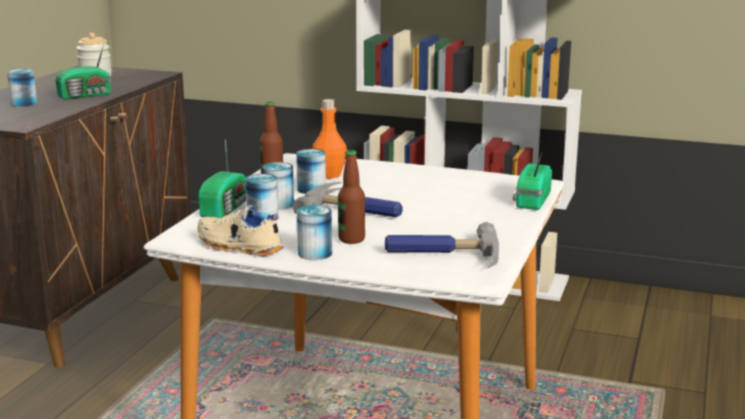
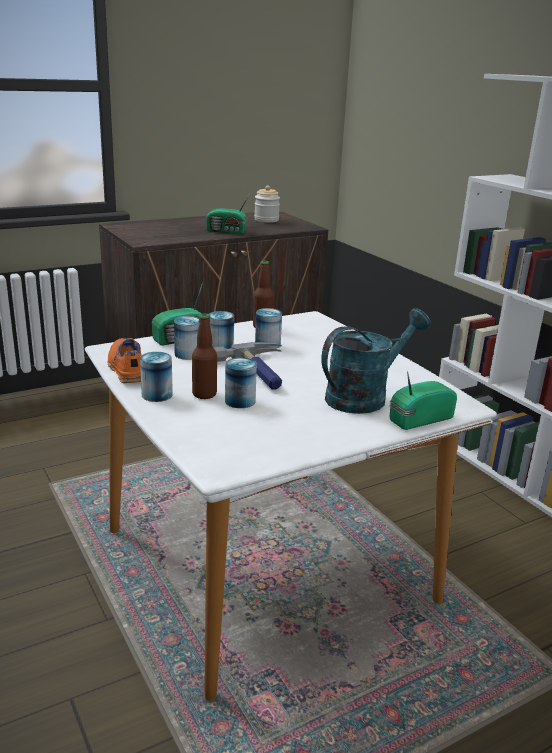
camera: 40 degrees right, 5 degrees up
(24, 104) = (180, 228): can -> can (240, 401)
(238, 247) = (125, 369): beige shoe -> orange shoe
(329, 175) = (305, 338): orange bottle -> none
(442, 255) = (236, 435): hammer -> none
(467, 199) = (364, 396): none -> turquoise watering can

